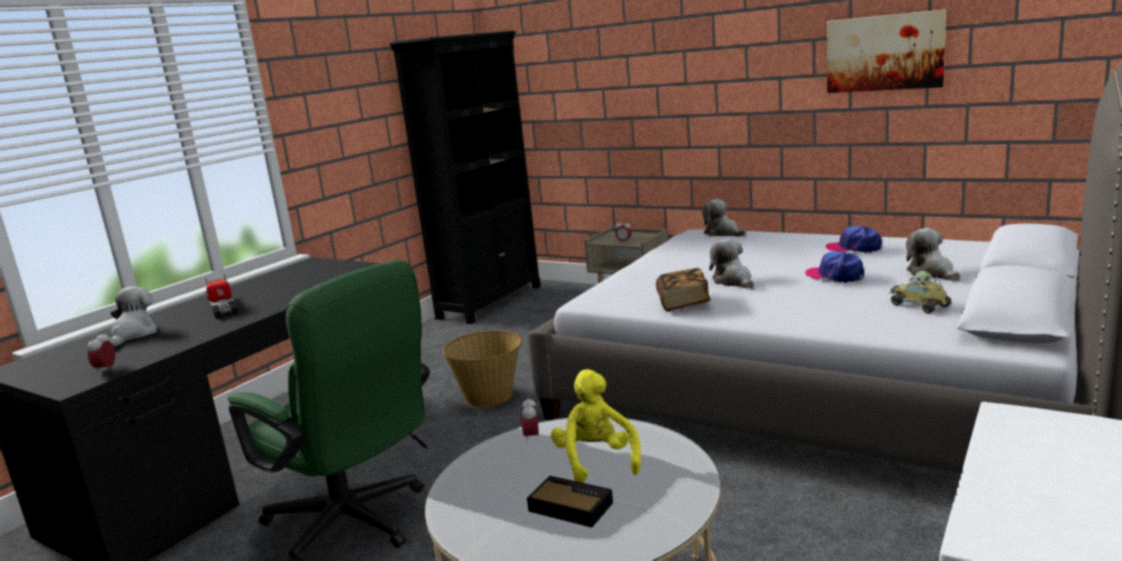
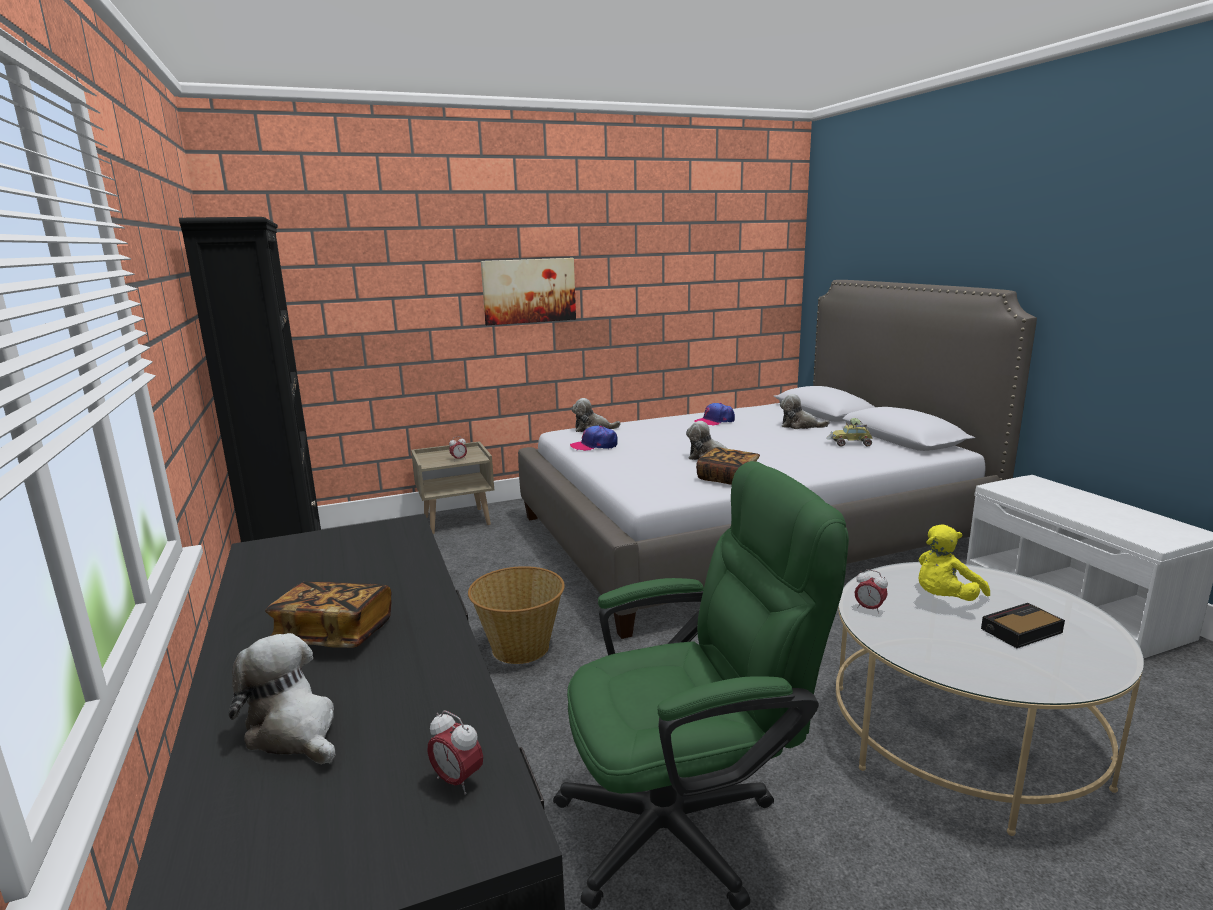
camera: 55 degrees left, 0 degrees up
(223, 308) = (334, 634): toy truck -> book
(596, 460) = (944, 599): yellow plush toy -> yellow plush toy turned 60 degrees counterclockwise
(835, 276) = (760, 438): cap -> cap (594, 446)
(884, 52) = (662, 269): picture -> picture (529, 291)

